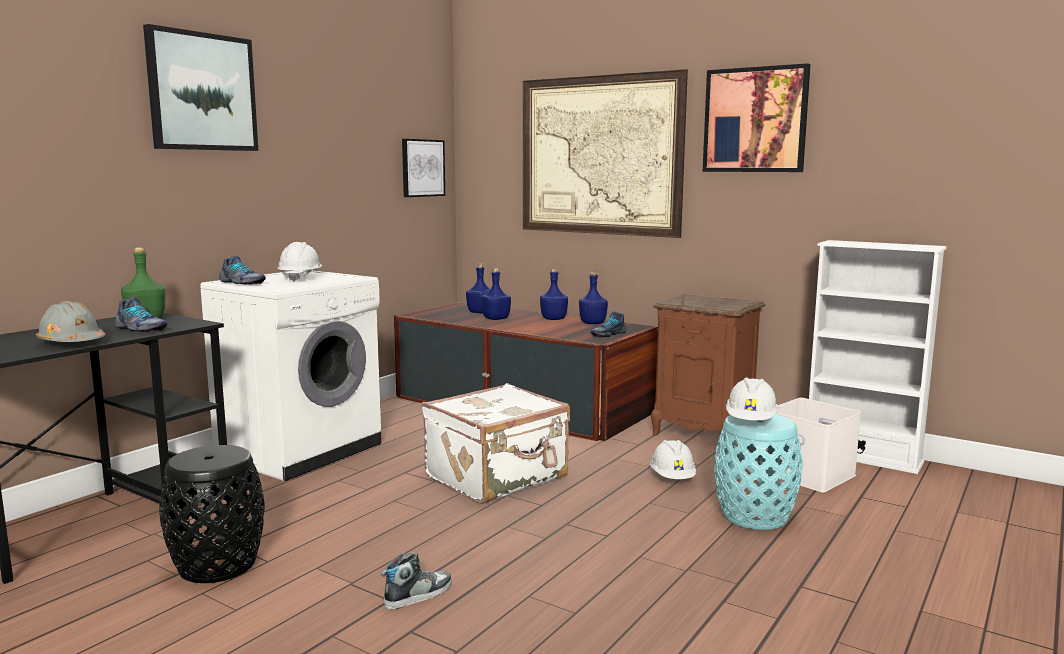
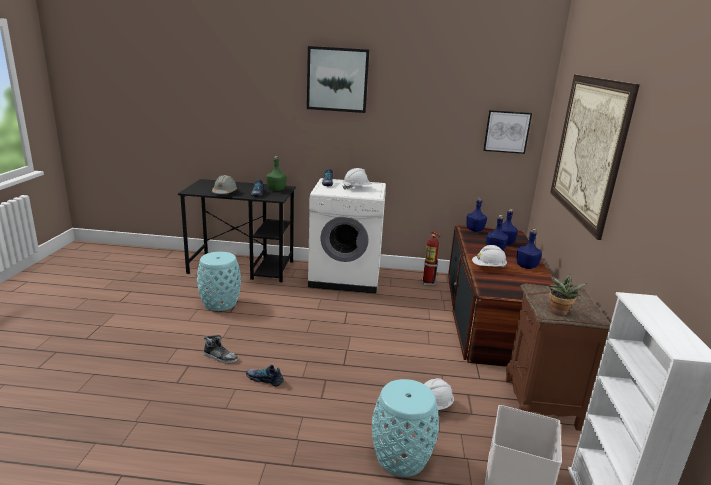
camera: 60 degrees right, 10 degrees up
(217, 565) = (220, 303): black stool -> turquoise stool
(399, 411) = (428, 283): none -> fire extinguisher
(498, 478) = (366, 340): white suitcase -> none
(592, 323) = (537, 281): blue bottle -> blue bottle (475, 230)
(607, 334) = (511, 292): shoe -> shoe (265, 379)
(730, 306) = (558, 313): none -> potted plant
(751, 422) = (400, 391): white hard hat -> white hard hat (488, 267)
(755, 120) = (659, 148): picture -> none

